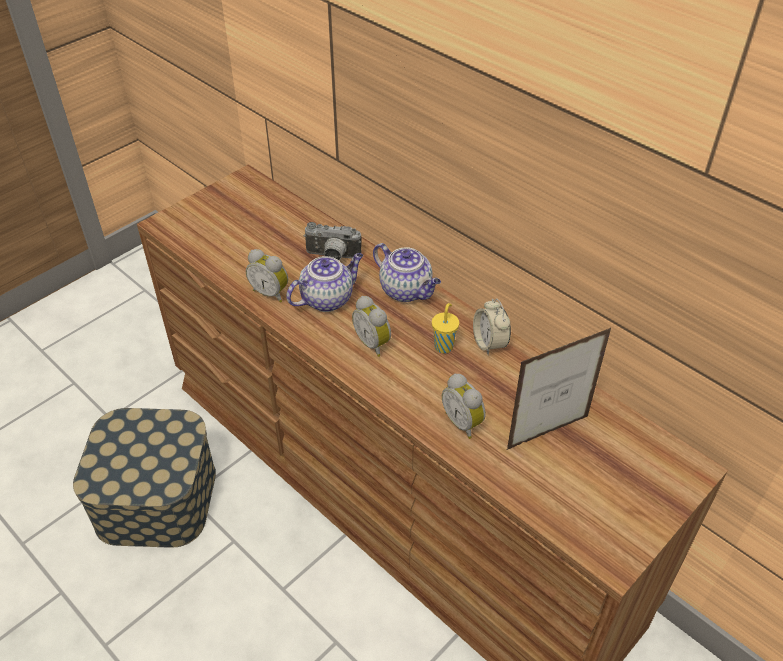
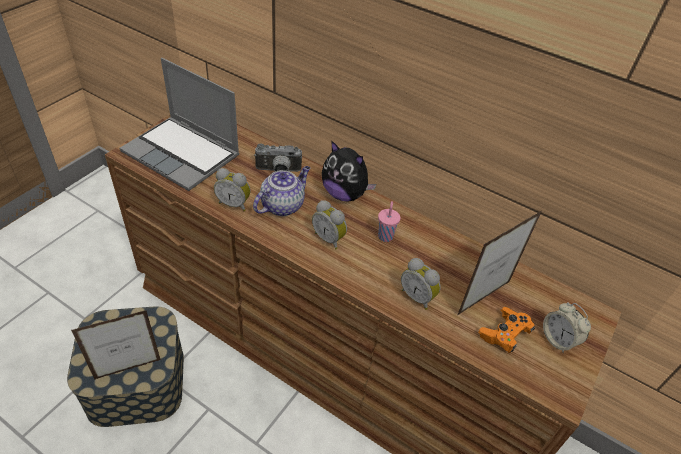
camera: 15 degrees left, 0 degrees up
(141, 478) = (128, 369): none -> picture frame
(225, 229) = (183, 154): none -> laptop
(407, 291) = (344, 194): teapot -> plush toy
(444, 346) = (385, 236): yellow cup -> pink cup
(489, 343) = (420, 230): alarm clock -> alarm clock (558, 339)
(560, 479) = (504, 334): none -> orange game controller

